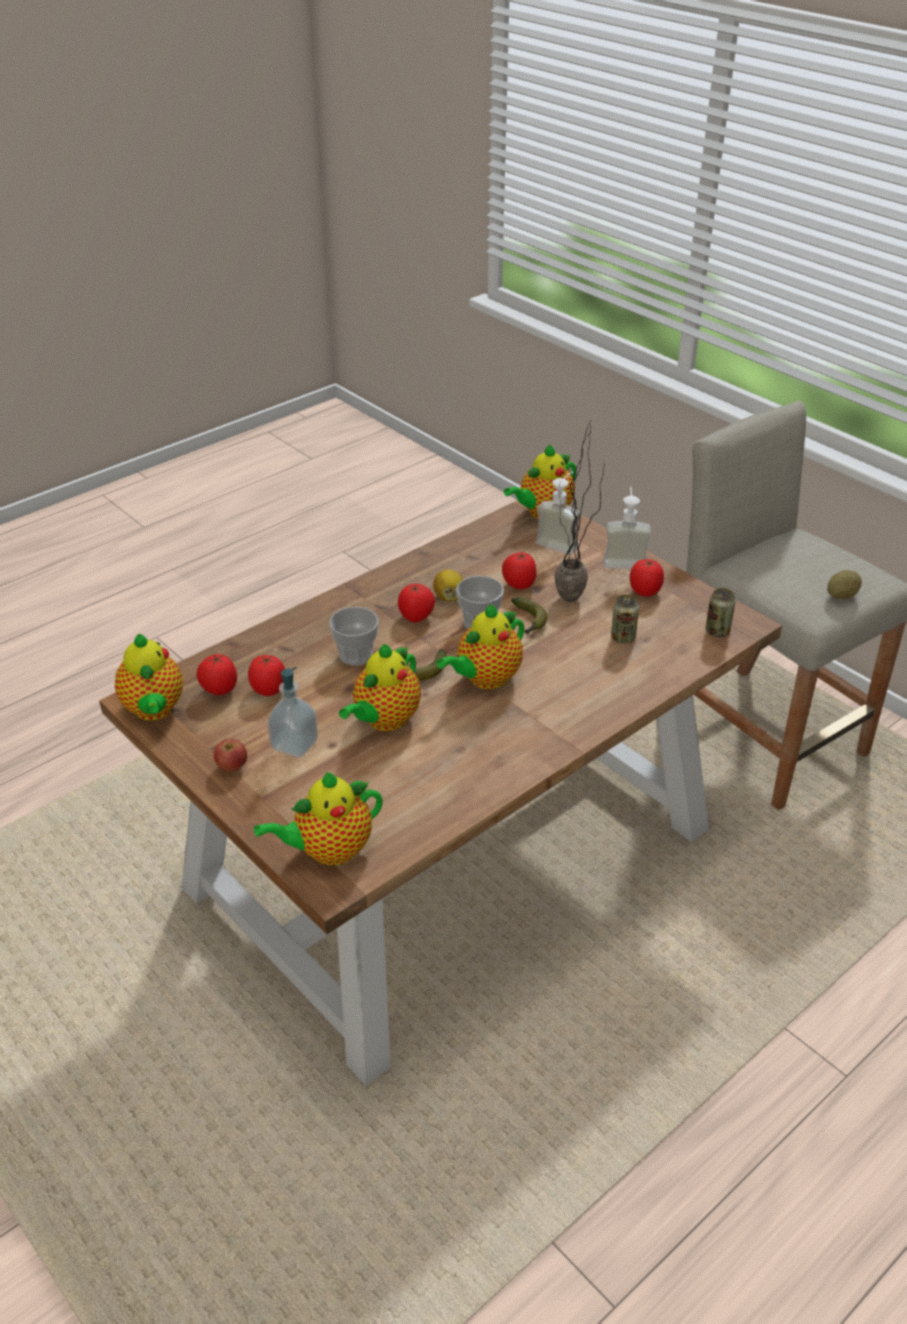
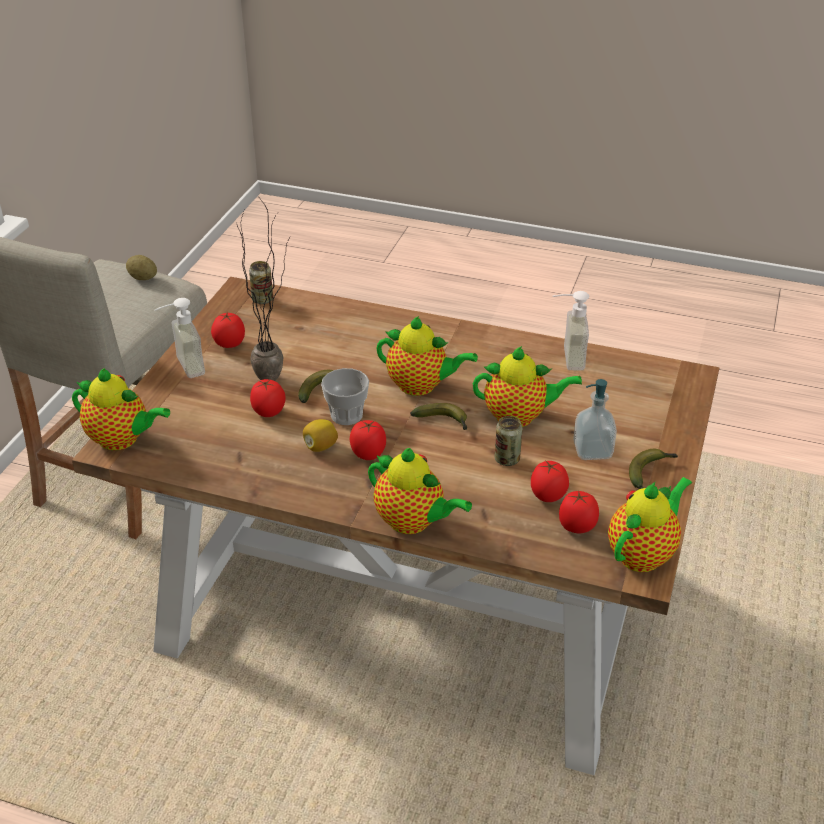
camera: 120 degrees left, 0 degrees up
(232, 766) = (650, 471): apple -> banana
(329, 851) = (668, 388): teapot -> teapot (413, 522)
(356, 655) = (454, 466): cup -> none
(560, 542) = (174, 412): soap dispenser -> soap dispenser (565, 358)
(623, 638) = (307, 338): can -> can (507, 459)

